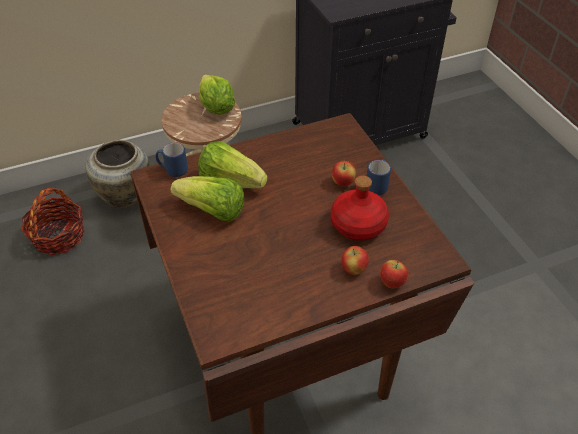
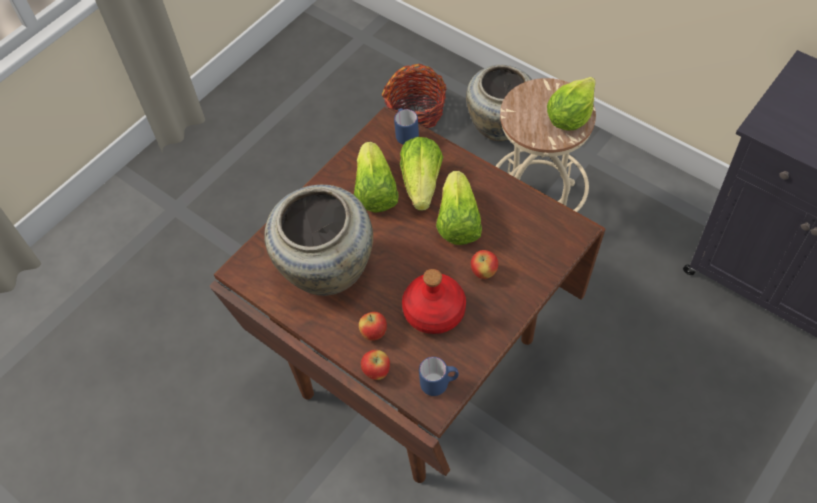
camera: 65 degrees right, 10 degrees up
(268, 276) = (326, 272): none -> beige vase
(285, 177) = (458, 222): none -> lettuce
(377, 185) = (501, 304): blue mug -> blue mug (439, 383)

